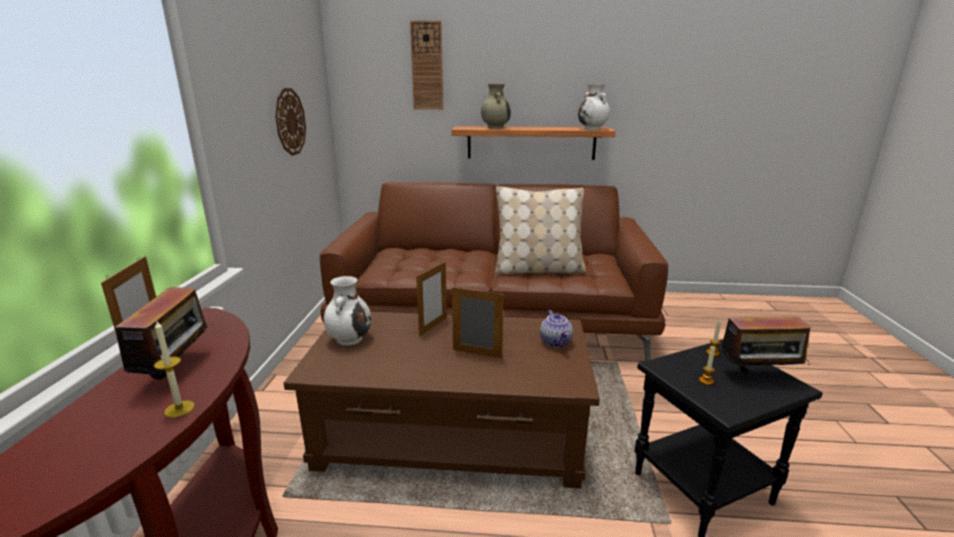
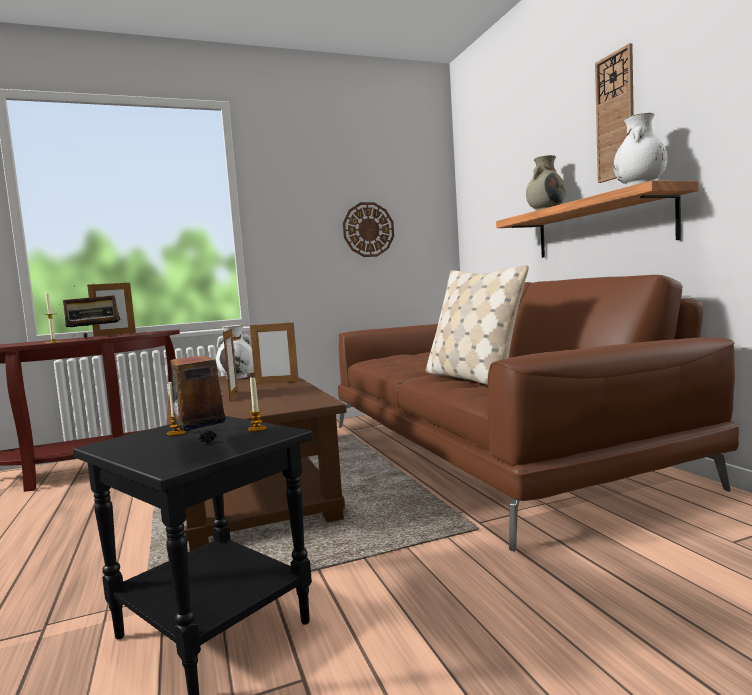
camera: 65 degrees right, 15 degrees down
(427, 66) = (510, 159): wall clock -> wall clock (615, 116)
(556, 342) = (276, 406): teapot -> none

